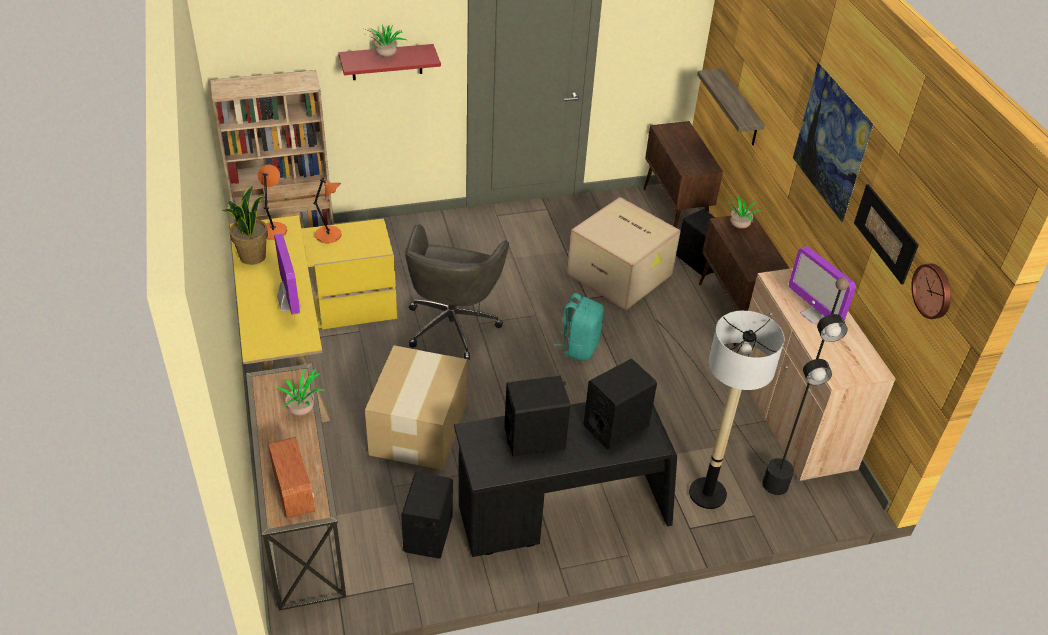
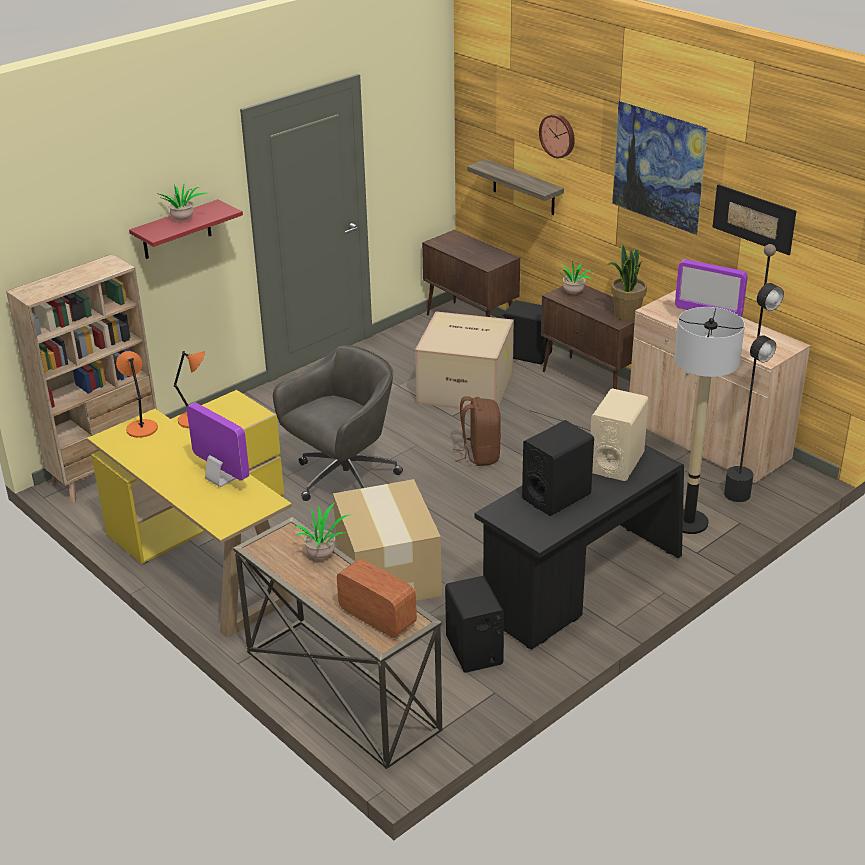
camera: 25 degrees left, 10 degrees down
(252, 256) = (141, 455): potted plant -> potted plant (626, 315)
(453, 324) = (343, 479): grey office chair -> grey office chair turned 120 degrees counterclockwise
(579, 346) = (479, 455): turquoise backpack -> brown backpack
(616, 426) = (616, 462): black speaker -> beige speaker
(933, 290) = (827, 242): wall clock -> wall clock (558, 135)

